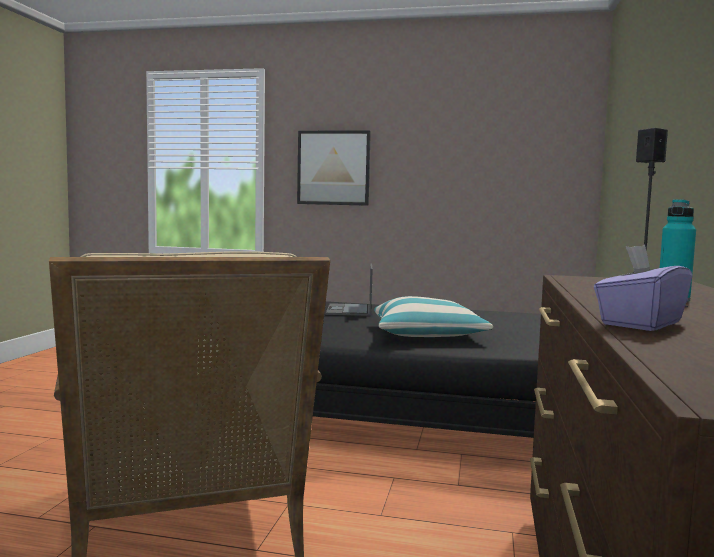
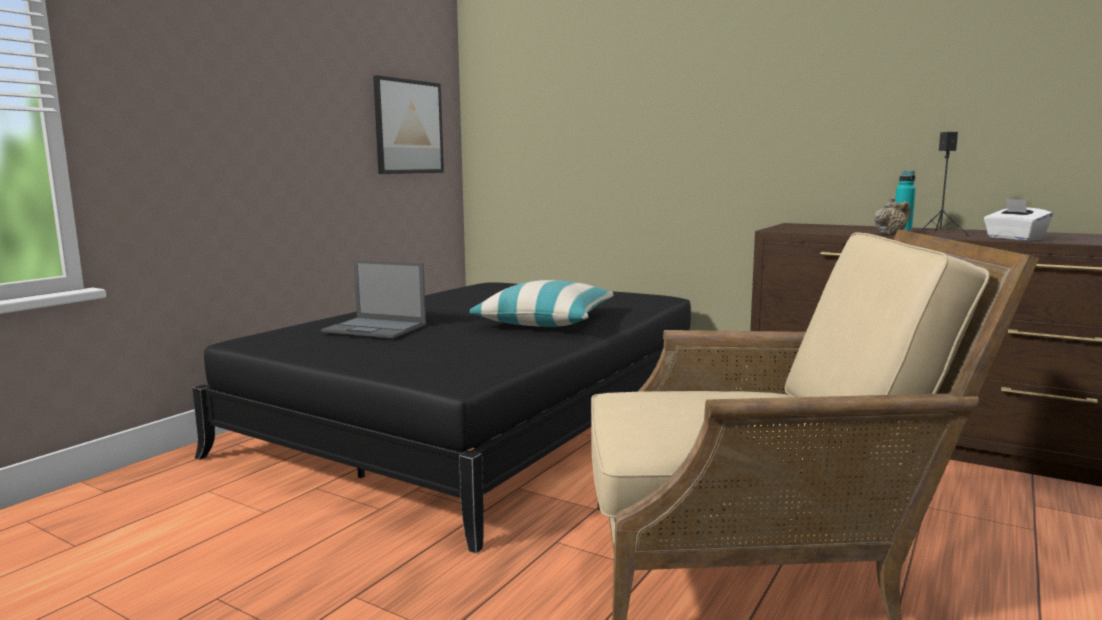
camera: 70 degrees left, 5 degrees up
(333, 168) = (194, 115): picture -> picture (408, 127)
(591, 294) = (890, 234): none -> beige teapot
(640, 323) = (1014, 238): purple tissue box -> white tissue box

